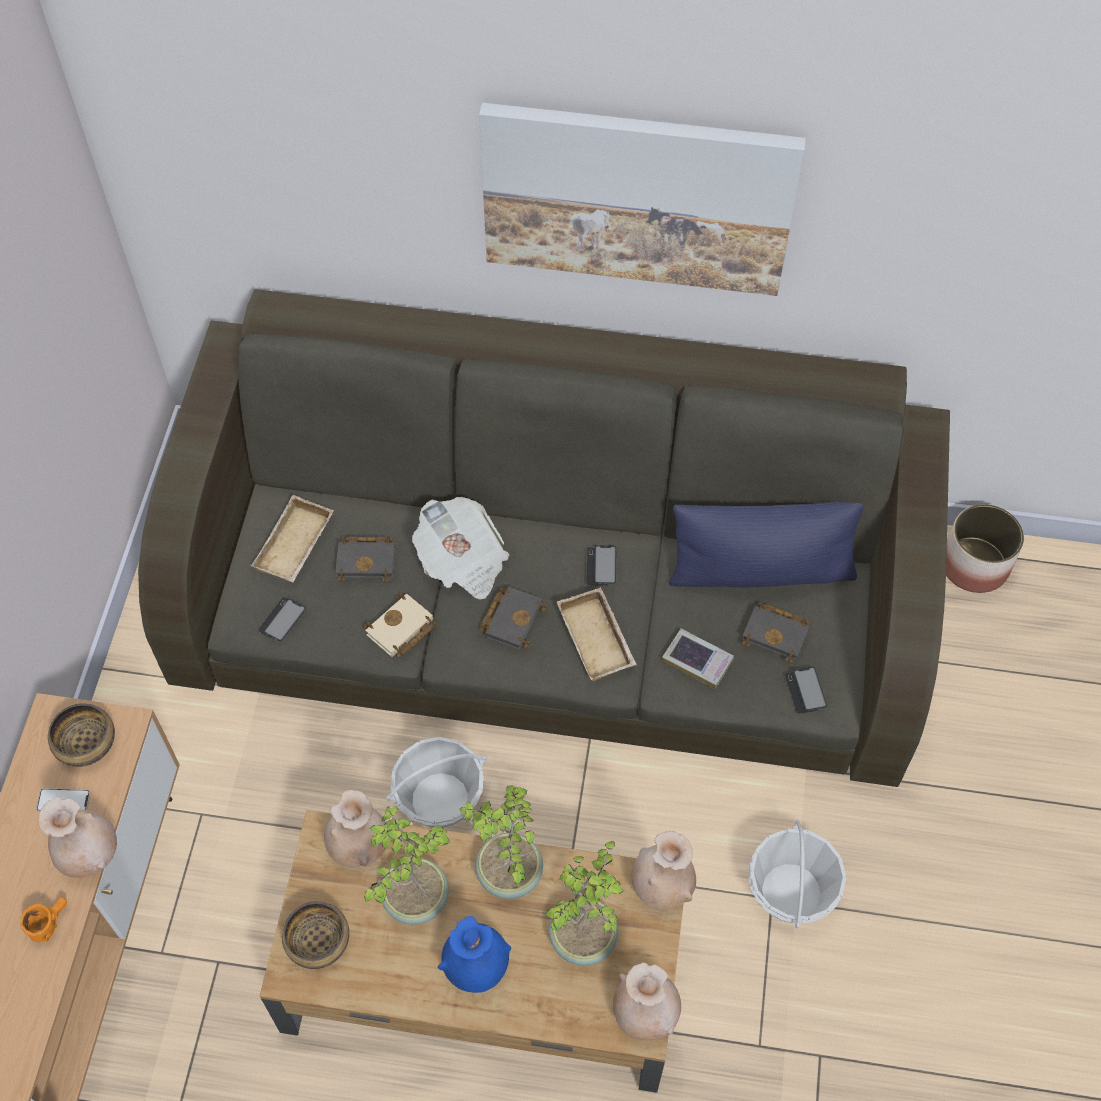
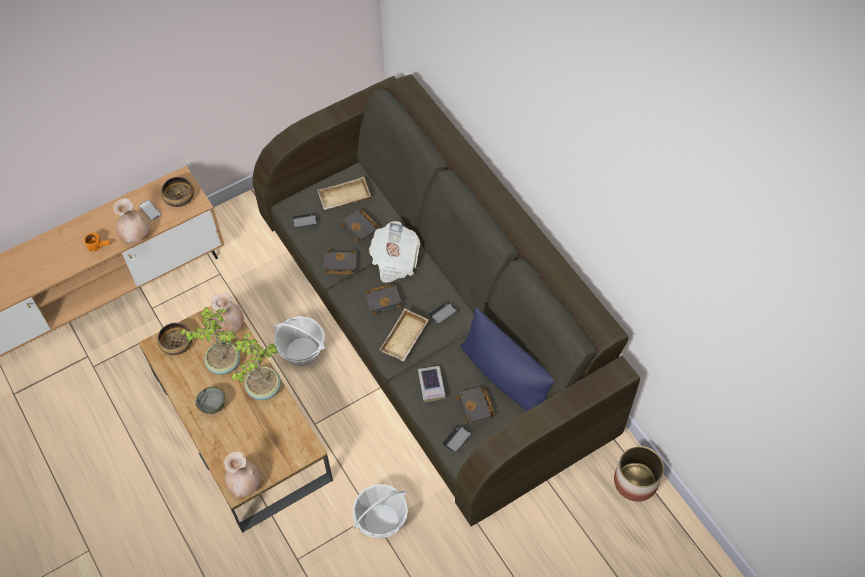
camera: 50 degrees right, 0 degrees up
(400, 631) = (339, 265): beige book -> black book
(476, 966) = (213, 407): blue vase -> grey bowl
(585, 938) = (259, 437): potted plant -> none
(637, 197) = (543, 147): picture -> none
(662, 886) = (308, 450): beige vase -> none

